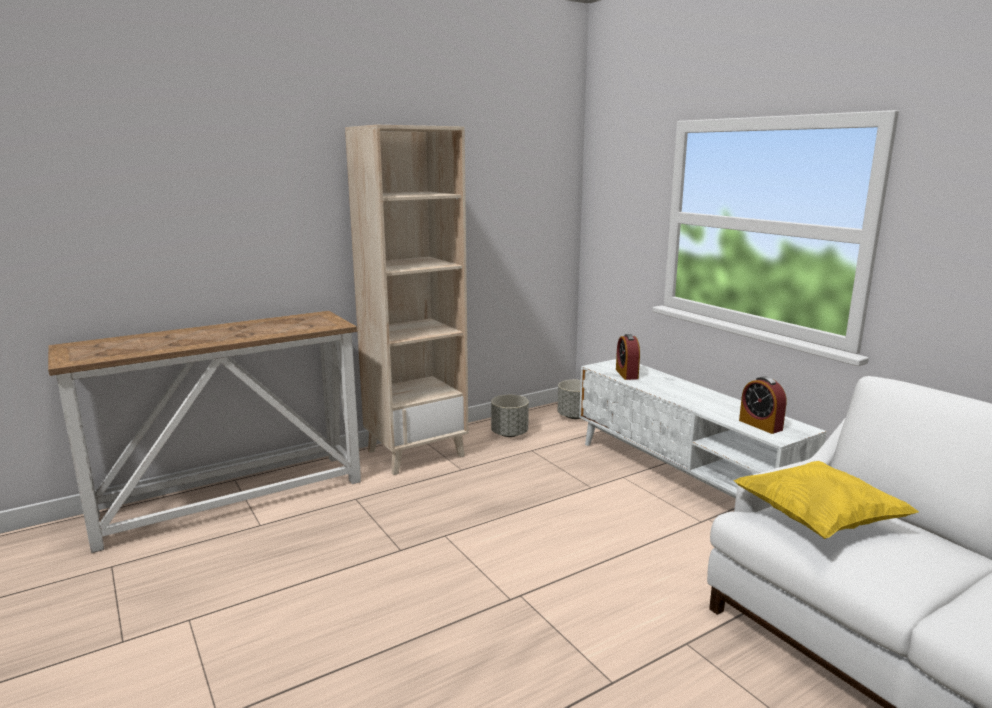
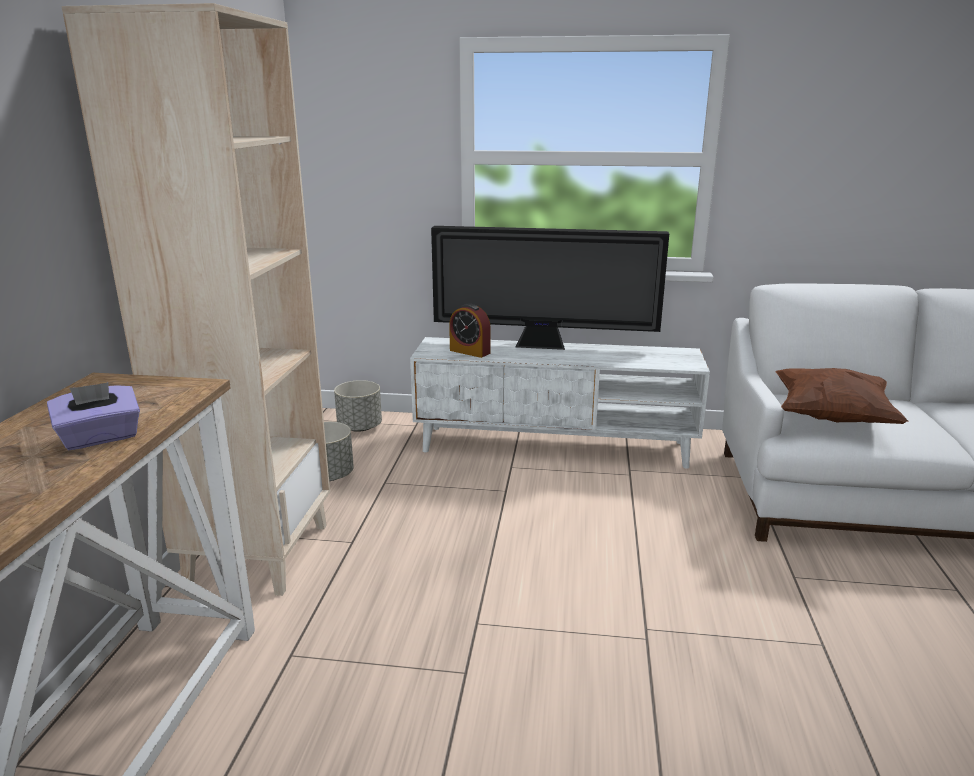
camera: 50 degrees left, 5 degrees up
(267, 332) = (100, 438): none -> purple tissue box
(689, 387) = (544, 346): none -> television
(760, 425) = (661, 359): alarm clock -> none
(817, 520) = (831, 417): yellow pillow -> brown pillow

